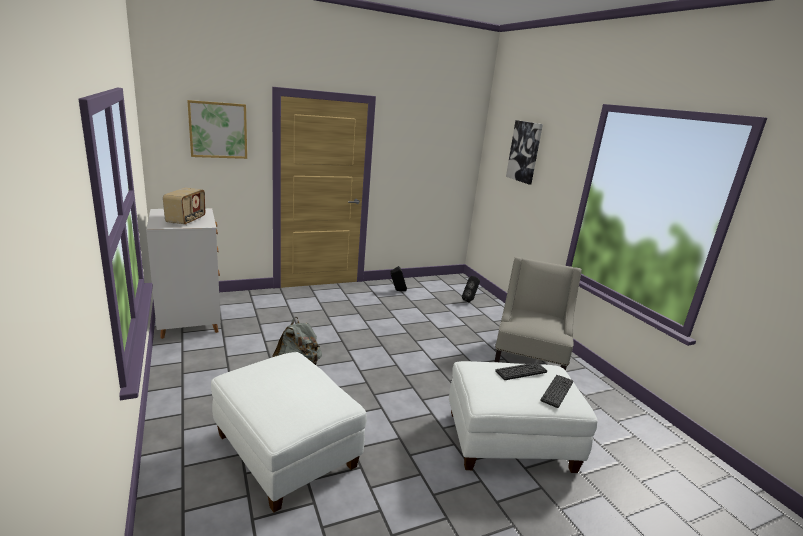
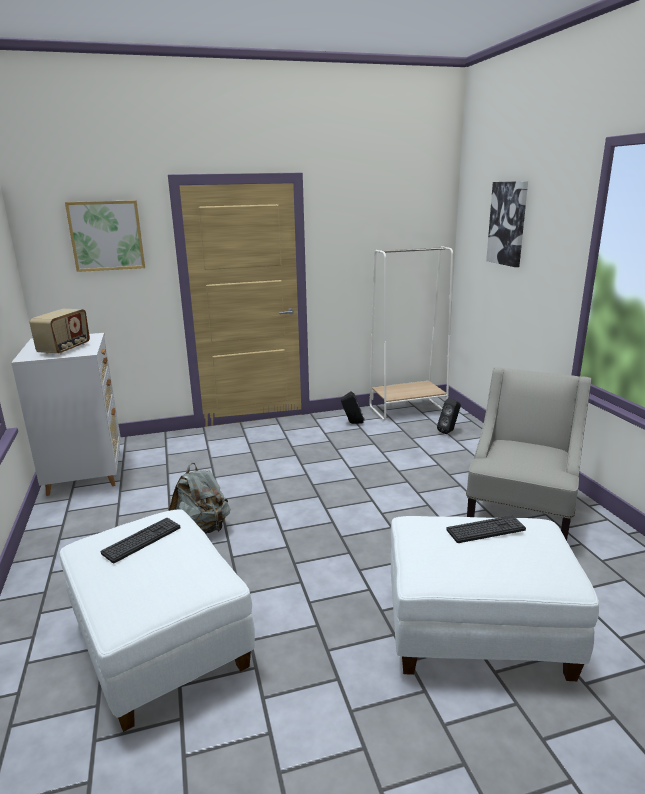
camera: 10 degrees right, 0 degrees up
(437, 282) = (407, 410): none -> clothes rack
(557, 391) = (537, 558): keyboard -> keyboard (142, 540)

